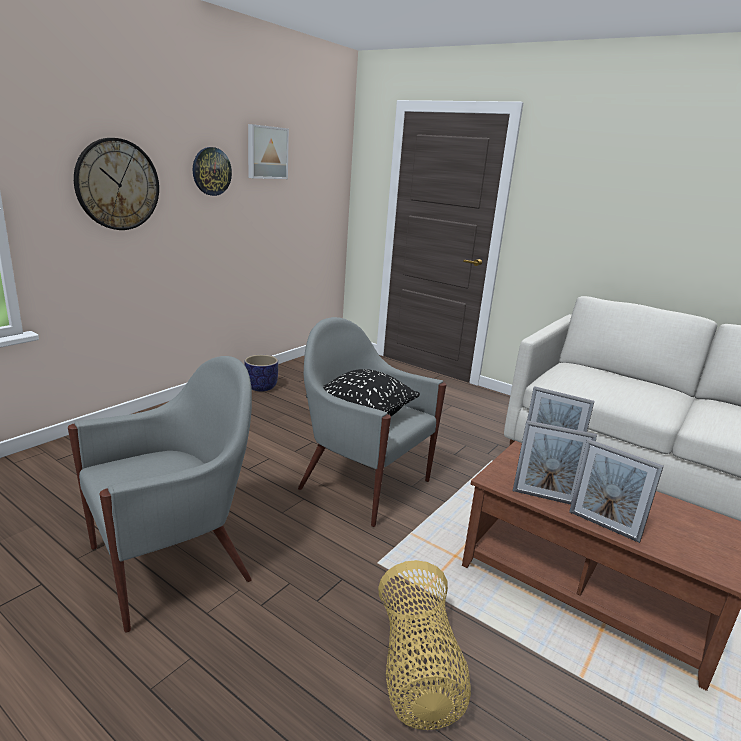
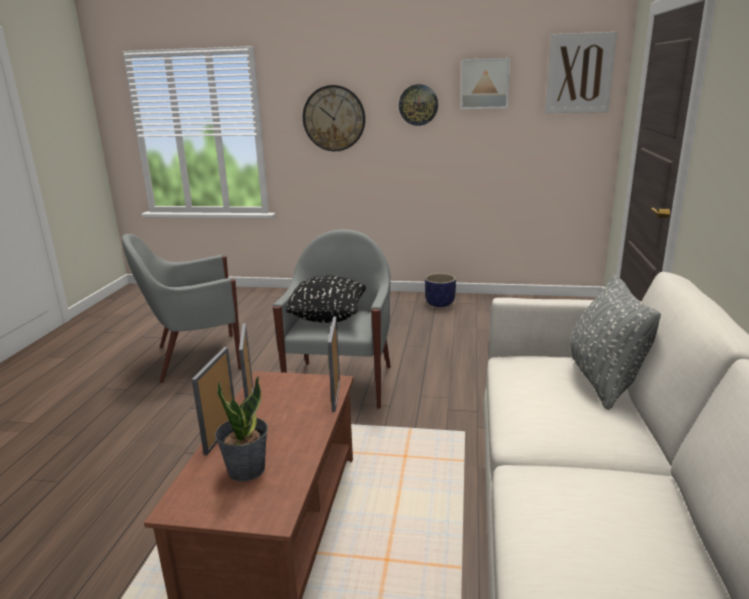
camera: 65 degrees right, 0 degrees up
(174, 563) = (196, 358): grey armchair -> grey armchair turned 135 degrees clockwise
(327, 150) = (579, 73): none -> picture
(417, 670) = (142, 460): basket -> none
(602, 372) = (603, 382): none -> grey pillow
(667, 525) = (246, 469): none -> potted plant

